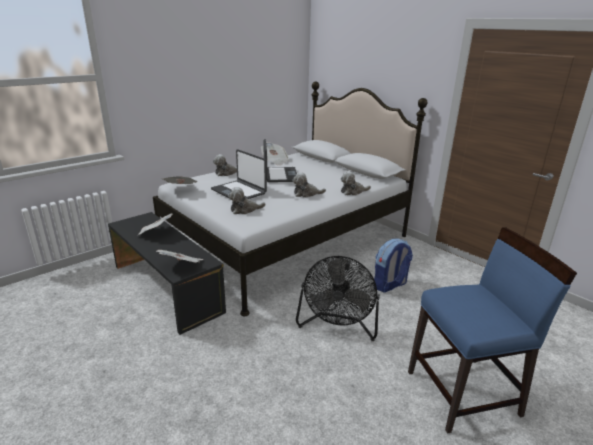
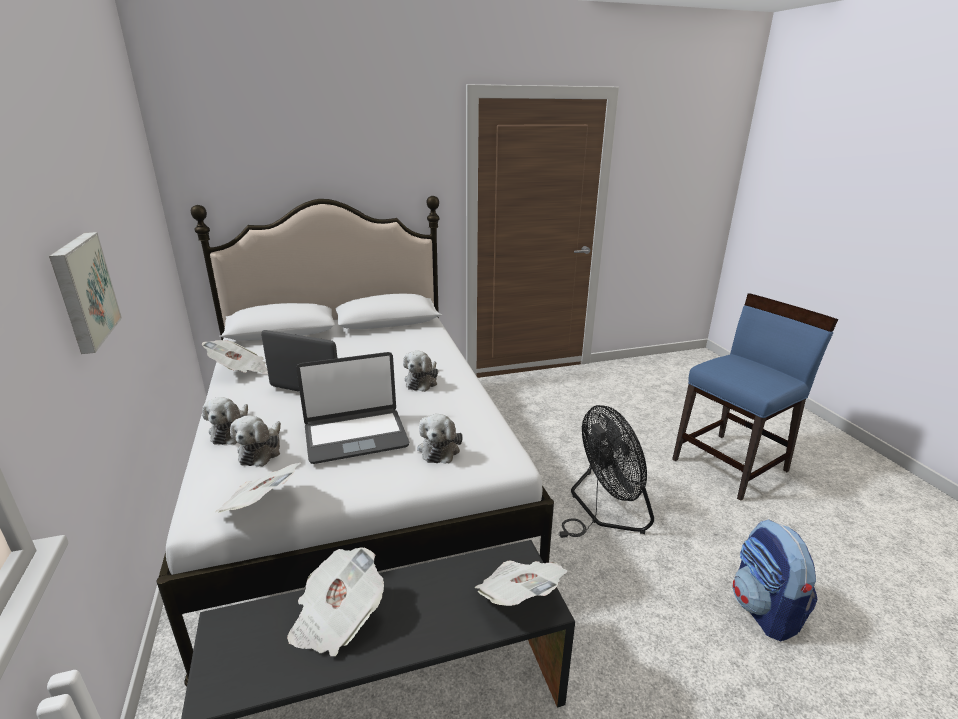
camera: 65 degrees left, 0 degrees up
(193, 95) = (82, 291): none -> picture
(335, 323) = (598, 508): black fan -> black fan turned 60 degrees counterclockwise
(353, 192) = (446, 349): plush toy -> plush toy (261, 451)
(389, 285) = (539, 437): backpack -> backpack (764, 610)
(464, 393) = (731, 465): blue chair -> blue chair turned 45 degrees clockwise

